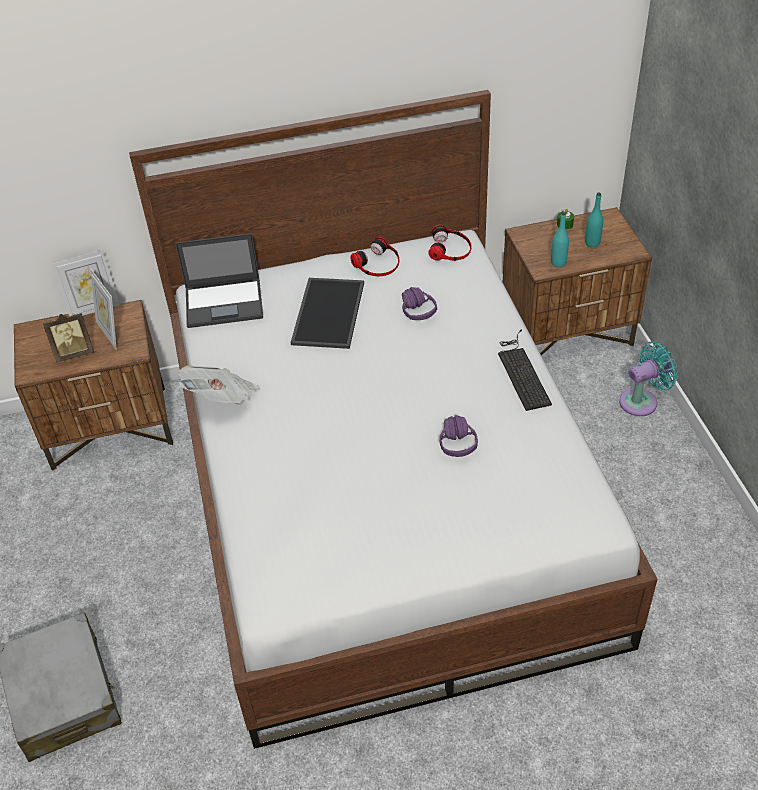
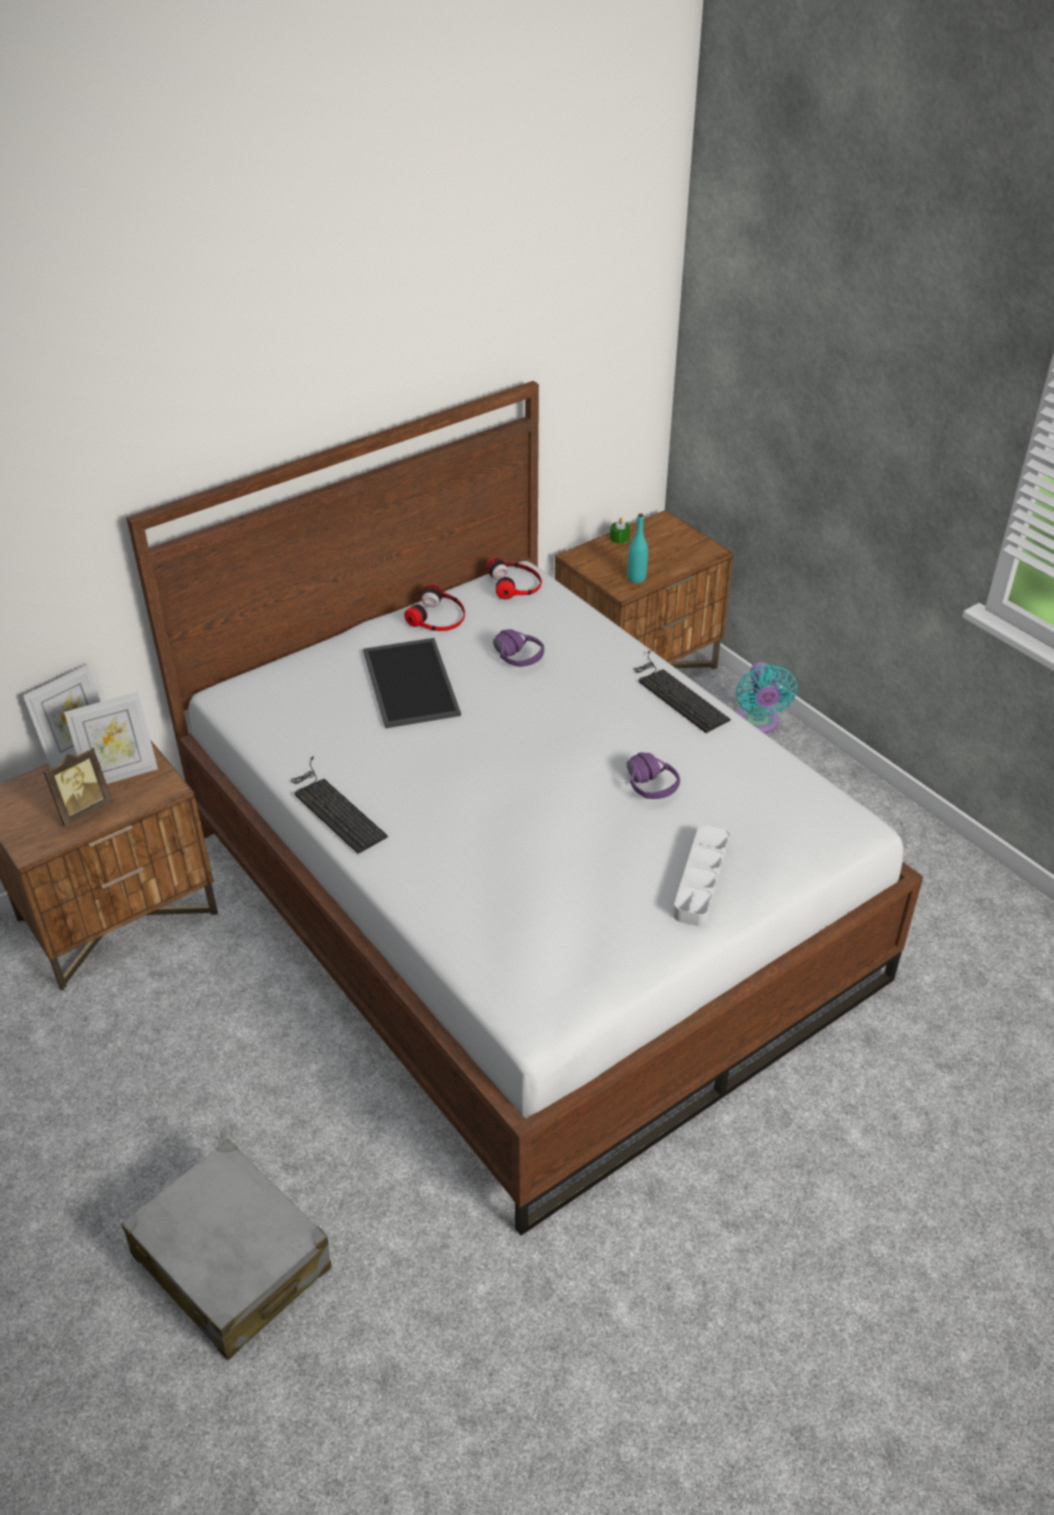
camera: 25 degrees left, 5 degrees down
(110, 333) = (121, 774): picture frame -> picture frame turned 60 degrees counterclockwise
(222, 398) = (334, 807): newspaper -> keyboard
(225, 303) = (271, 700): laptop -> none
(450, 532) = (701, 880): none -> grey tray
(592, 243) = (661, 551): turquoise bottle -> none
(642, 401) = (757, 723): turquoise fan -> turquoise fan turned 135 degrees clockwise

